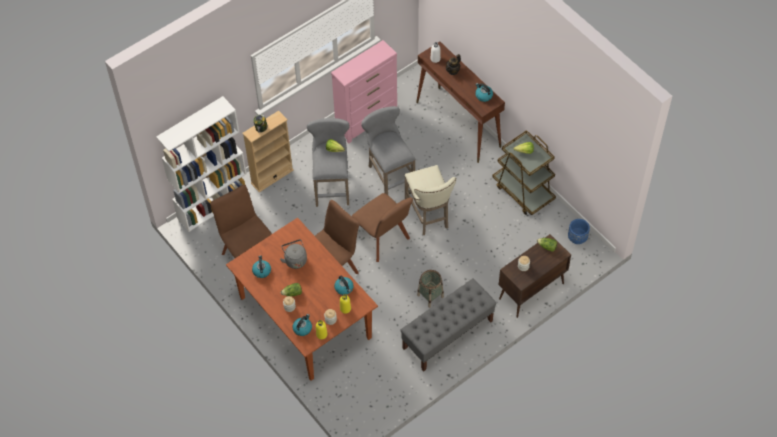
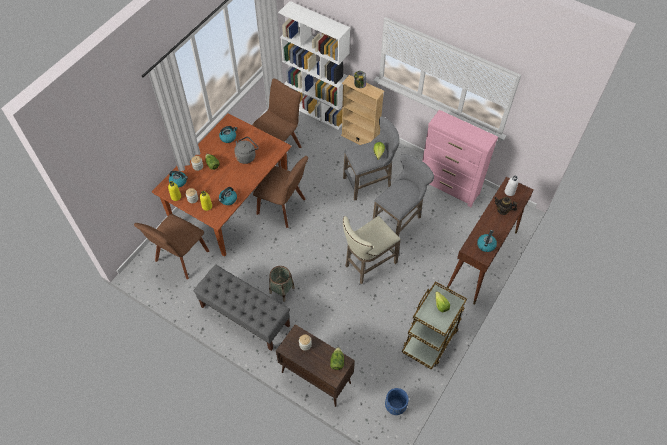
camera: 70 degrees right, 0 degrees up
(383, 239) = (328, 236): brown chair -> brown chair (180, 258)

